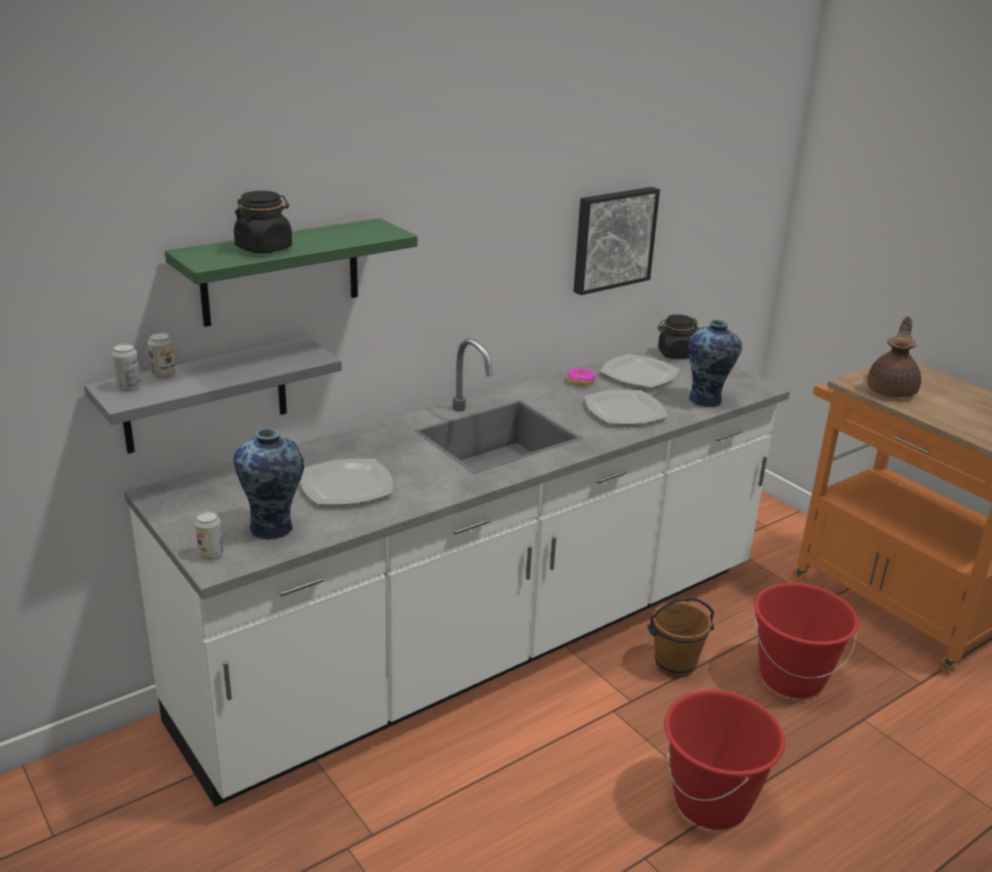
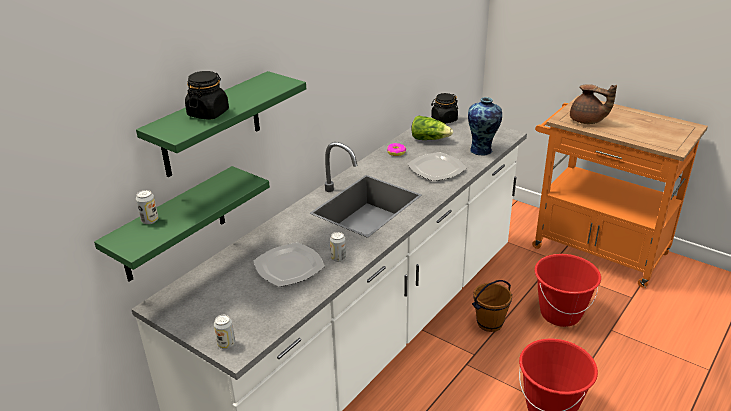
camera: 15 degrees left, 5 degrees up
(129, 387) = (130, 236): can -> can (338, 258)
(206, 396) = (173, 225): grey shelf -> green shelf
(273, 529) = (258, 312): vase -> none
(612, 239) = (399, 51): picture -> none
(638, 374) = (429, 139): plate -> lettuce
(892, 391) = (587, 121): brown teapot -> brown teapot turned 120 degrees clockwise

